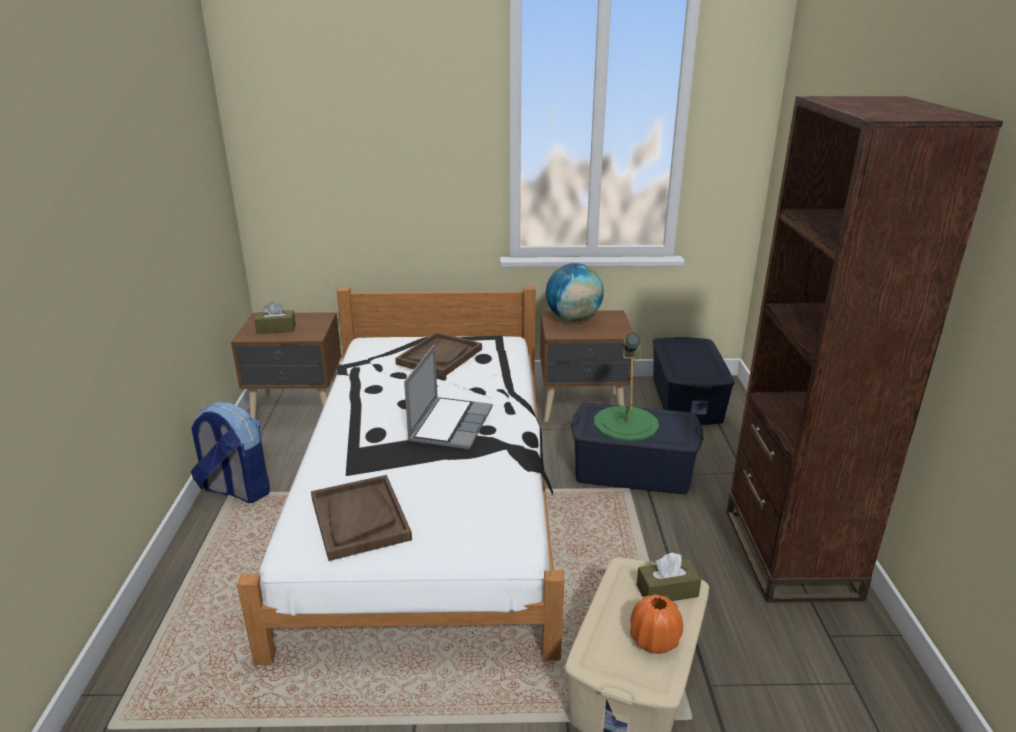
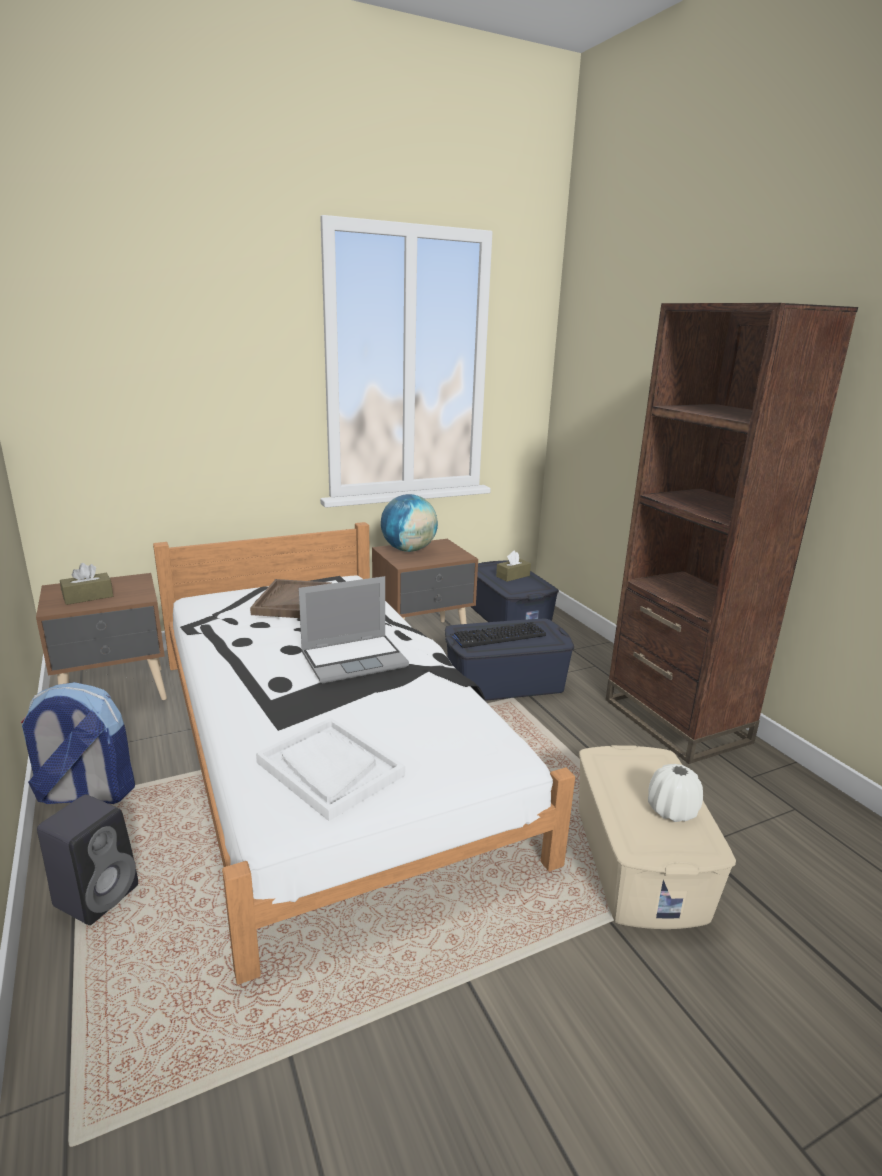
camera: 25 degrees left, 5 degrees down
(205, 569) = (98, 894): none -> black speaker
(359, 518) = (329, 769): brown tray -> white tray
(450, 424) = (355, 659): laptop -> laptop turned 75 degrees clockwise
(625, 423) = (498, 636): green table lamp -> keyboard
(654, 640) = (672, 811): orange vase -> white vase
(667, 591) = (646, 766): brown tissue box -> brown tissue box (513, 576)

